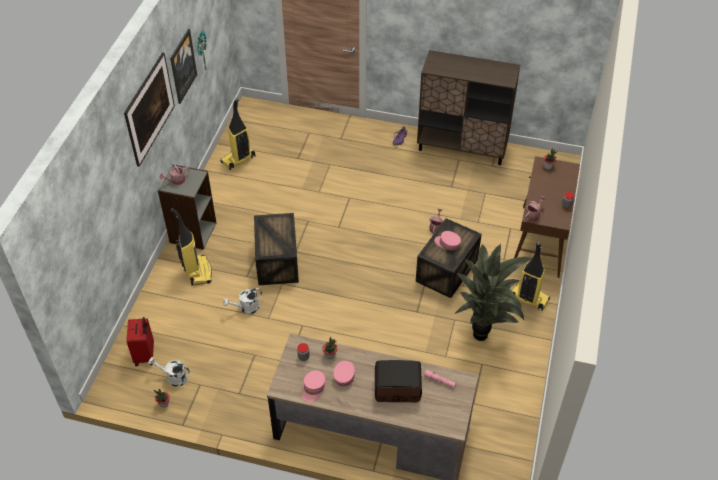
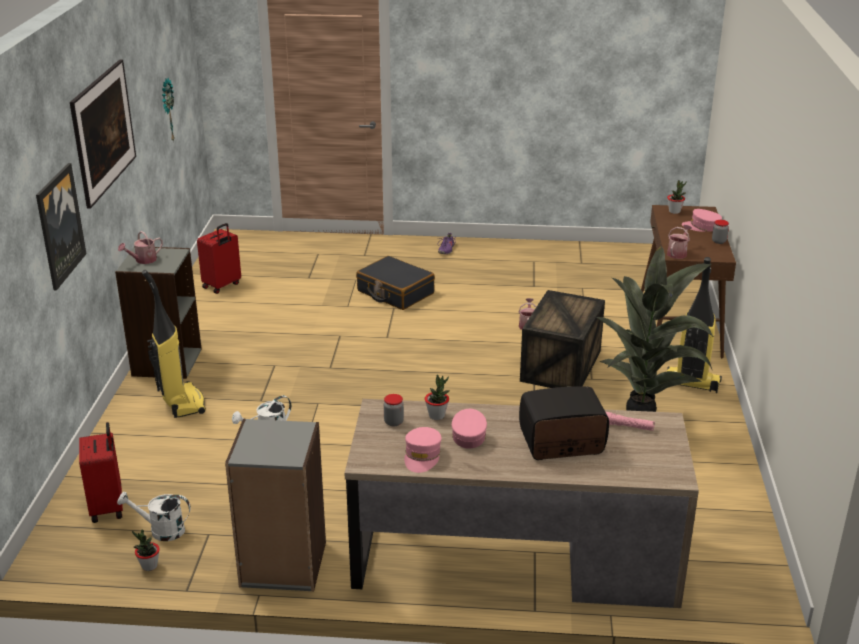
camera: 10 degrees left, 20 degrees down
(182, 66) = (144, 108): picture -> picture (59, 225)
(238, 160) = (222, 286): vacuum cleaner -> red suitcase
(238, 415) = (283, 565): none -> grey bookcase
(277, 260) = (304, 379): crate -> none
(353, 181) = (395, 292): none -> black suitcase
(447, 243) = (560, 313): pink cap -> pink cap (701, 227)
(462, 147) = (534, 250): brown cabinet -> none

